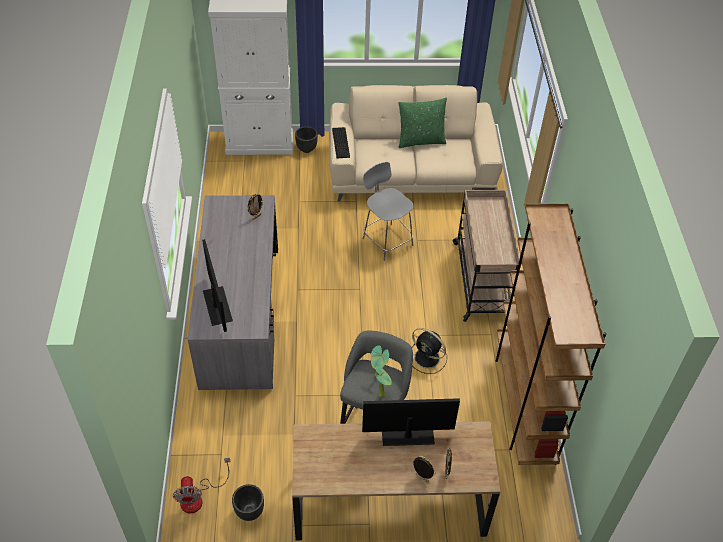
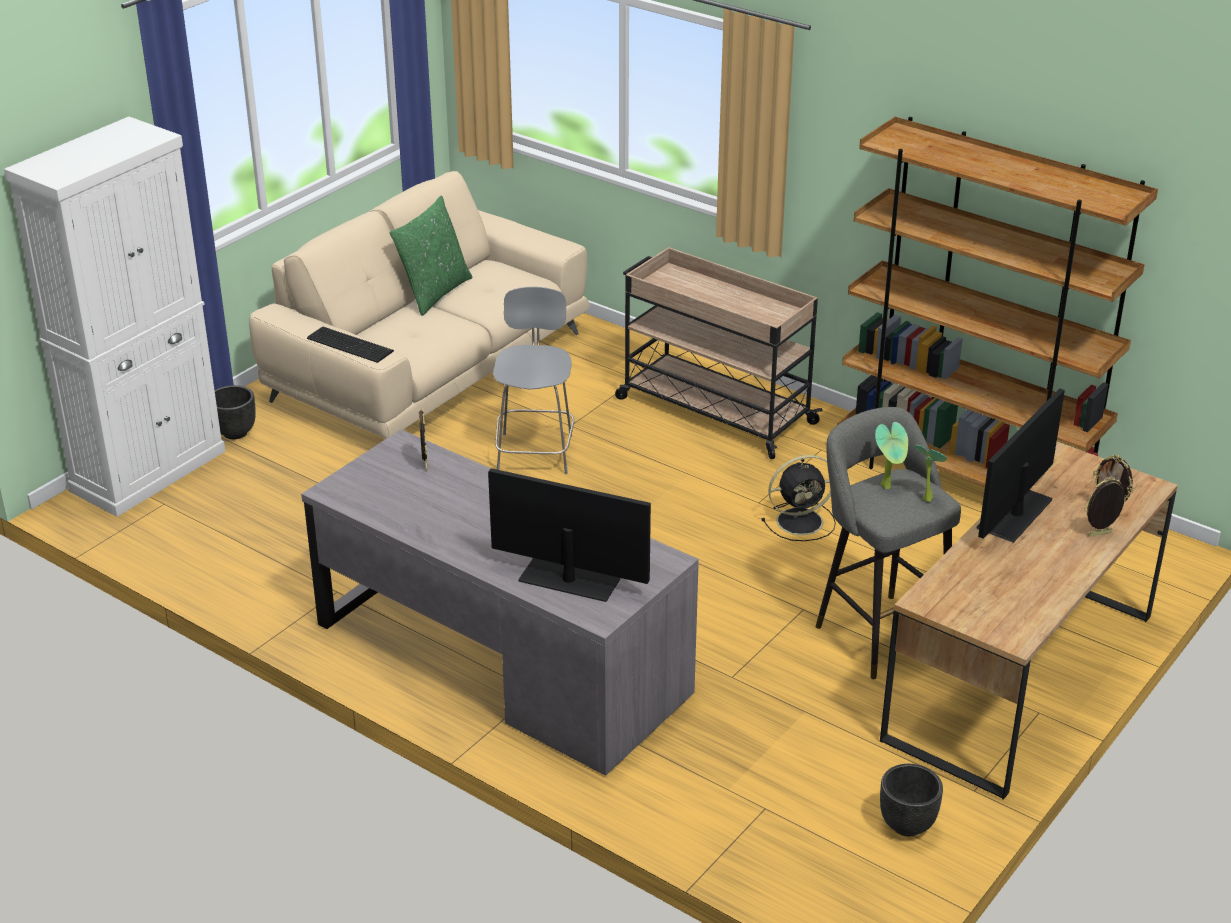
camera: 50 degrees left, 15 degrees down
(198, 497) = (825, 872): fan -> none
(386, 240) = (535, 451): grey chair -> grey chair turned 90 degrees clockwise

